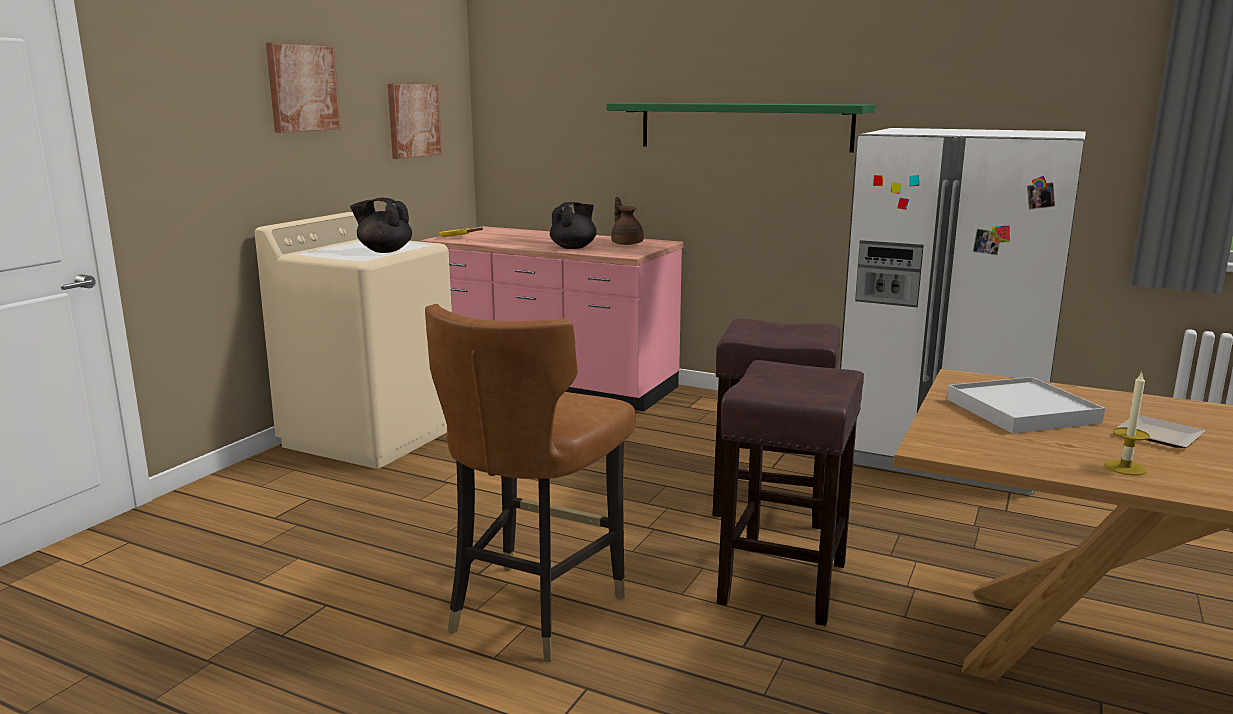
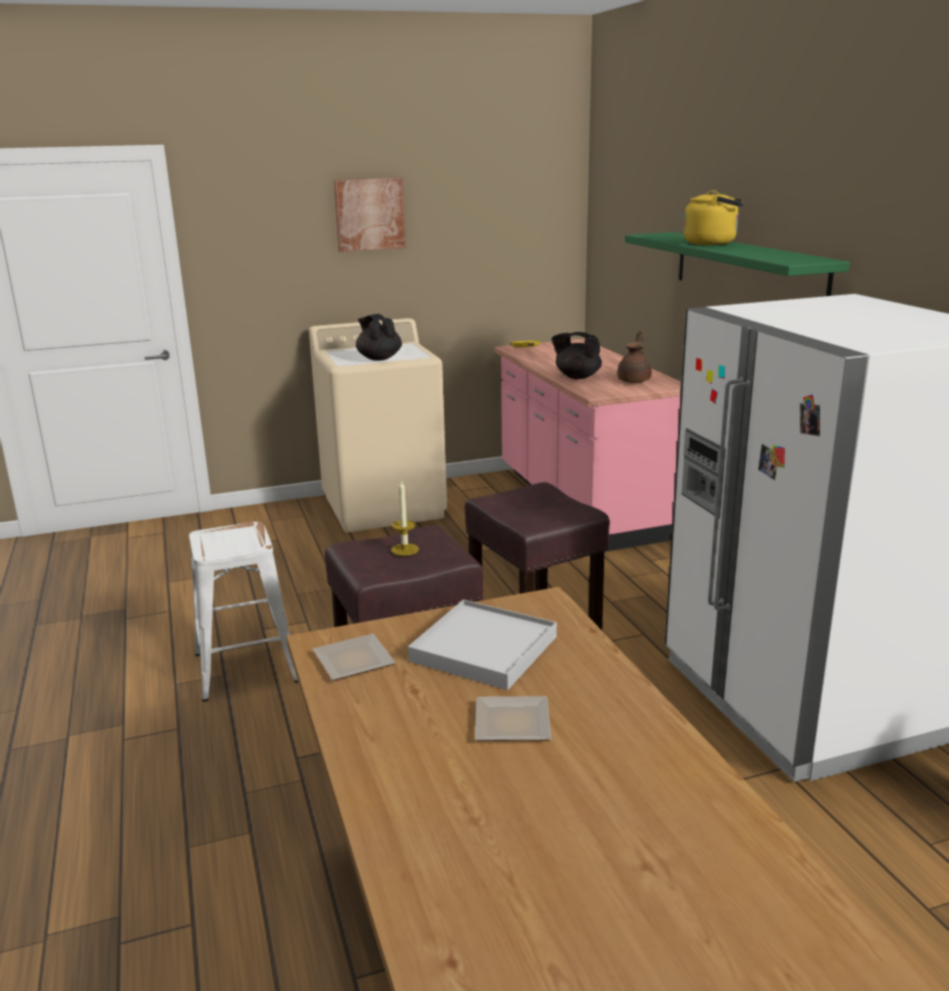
camera: 45 degrees right, 5 degrees up
(413, 120) = (501, 237): picture -> none
(534, 610) = (245, 667): brown chair -> white stool
(574, 247) = (577, 377): black teapot -> black teapot turned 150 degrees counterclockwise
(718, 103) = (713, 243): none -> yellow kettle
(988, 448) = (352, 662): none -> plate
(1125, 467) = (386, 728): candle -> candle (405, 549)

